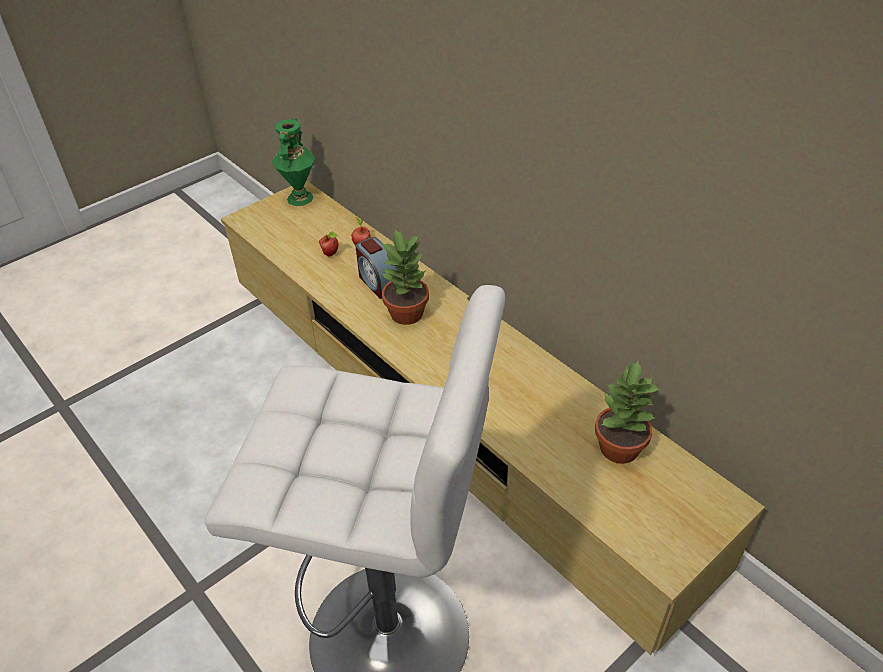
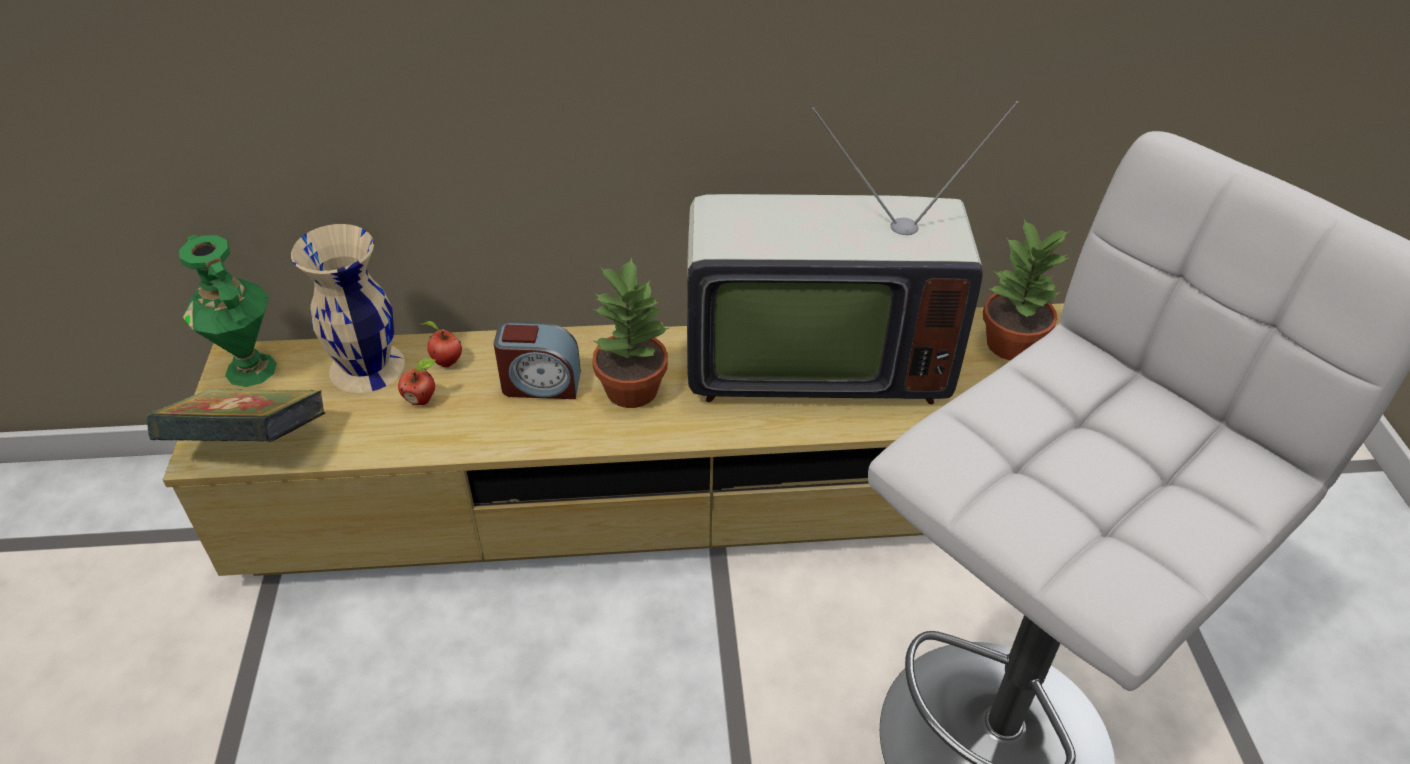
camera: 55 degrees left, 0 degrees up
(258, 227) = (251, 445): none -> book
(333, 226) = (365, 367): none -> beige vase
(502, 366) = (811, 360): none -> television

